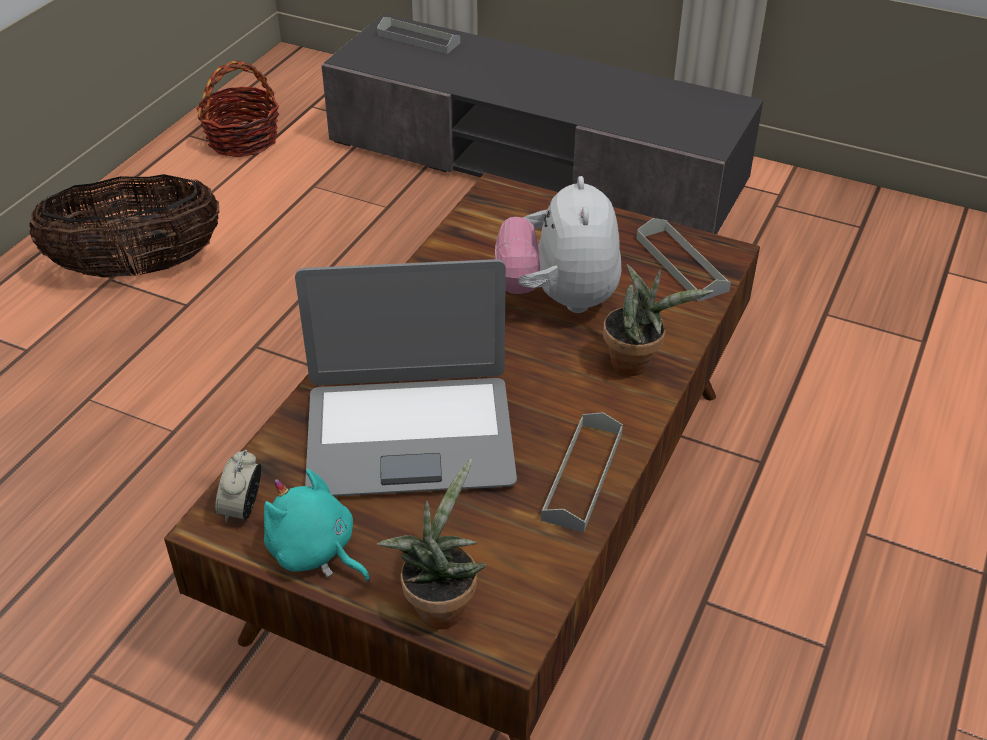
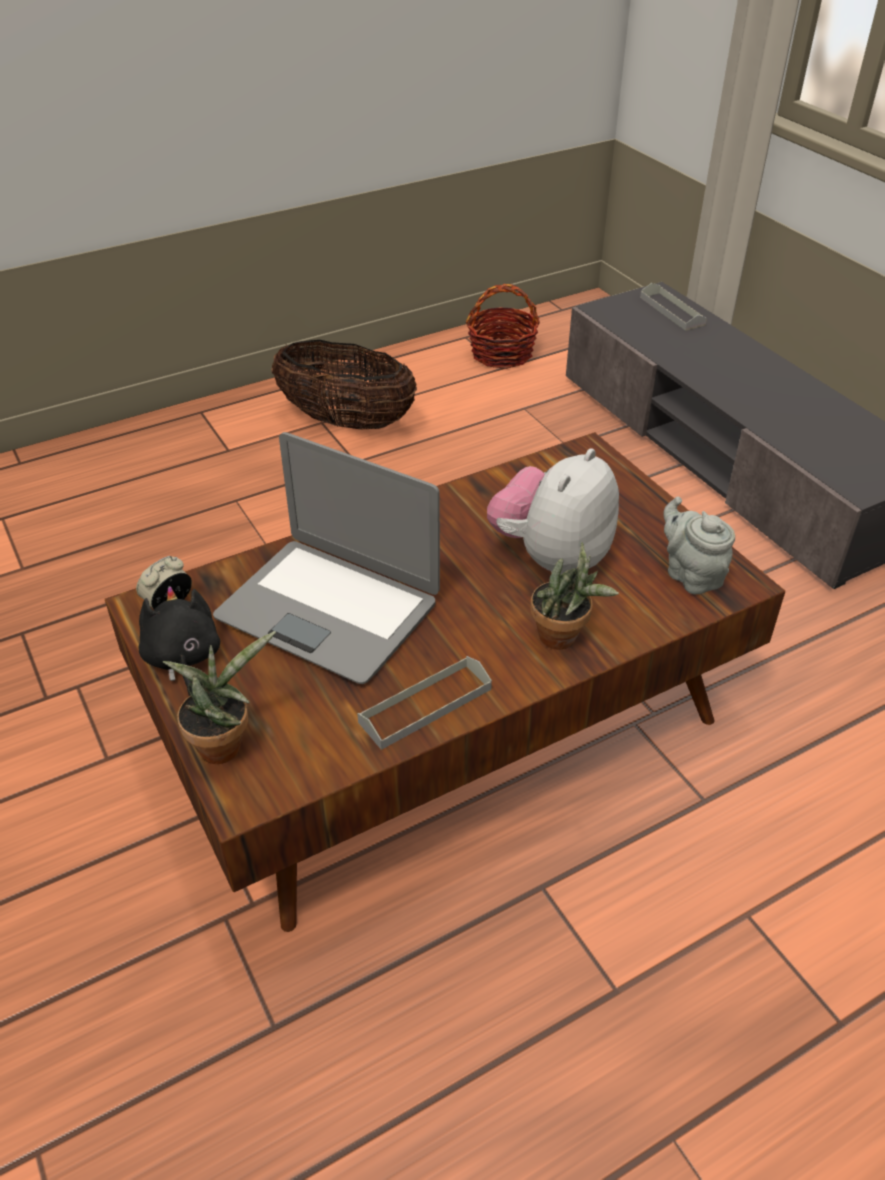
camera: 35 degrees right, 0 degrees up
(315, 552) = (183, 659): turquoise plush toy -> black plush toy
(681, 264) = (690, 575): grey tray -> grey teapot

